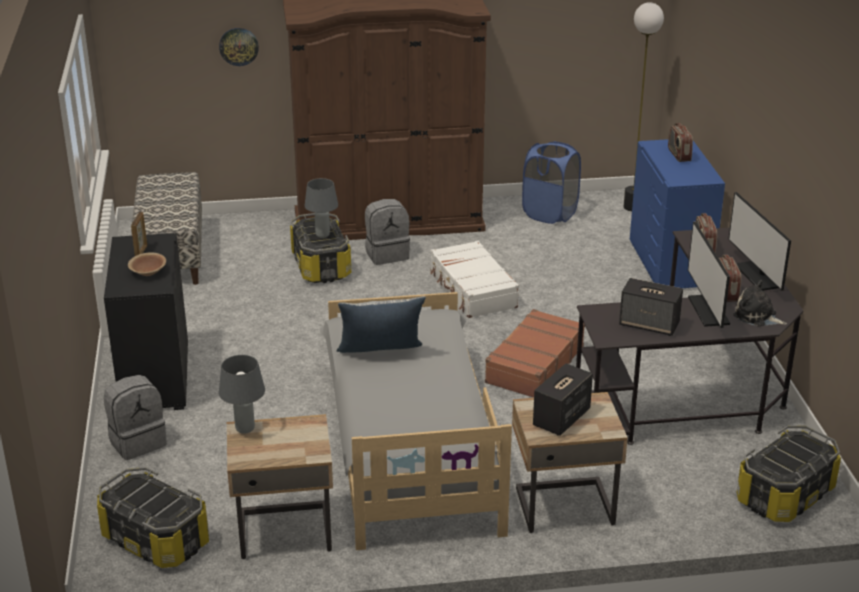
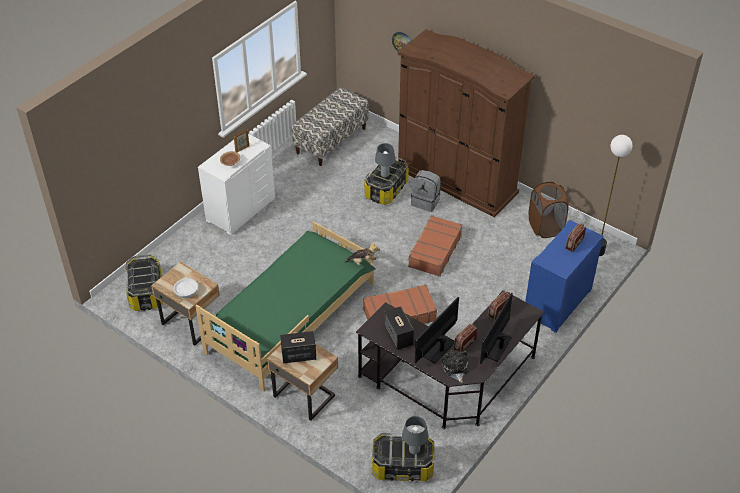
camera: 45 degrees right, 15 degrees up
(137, 442) = (195, 240): grey backpack -> none
(154, 377) = (240, 209): black dresser -> white dresser
(244, 429) = (181, 270): grey table lamp -> grey table lamp (414, 450)
(295, 447) = (186, 292): none -> white bowl
(381, 355) = (298, 266): pillow -> none
(409, 442) = (290, 316): grey bed -> green bed
(453, 310) = (363, 263): none -> plush toy
(472, 290) = (434, 251): white suitcase -> brown suitcase
(550, 214) = (545, 227): blue laundry basket -> brown laundry basket

